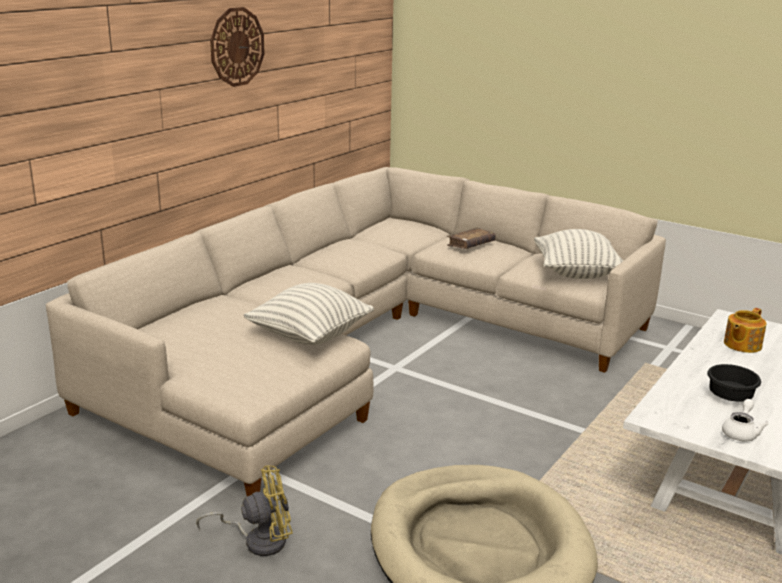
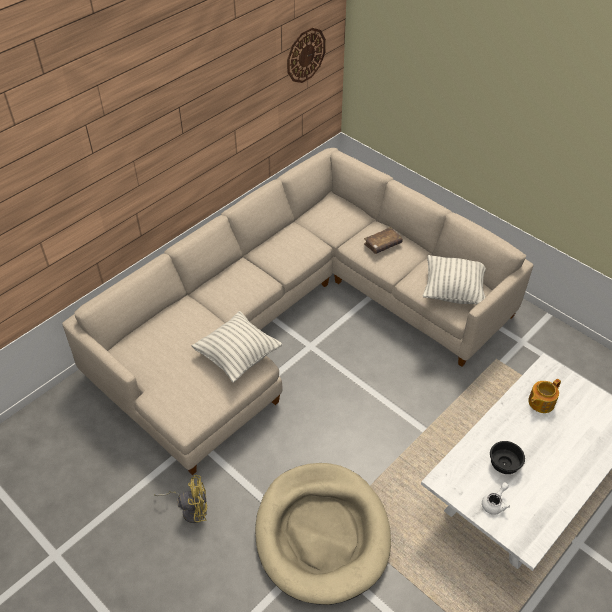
camera: 10 degrees right, 25 degrees up
(237, 47) = (196, 107): wall clock -> wall clock (305, 55)

